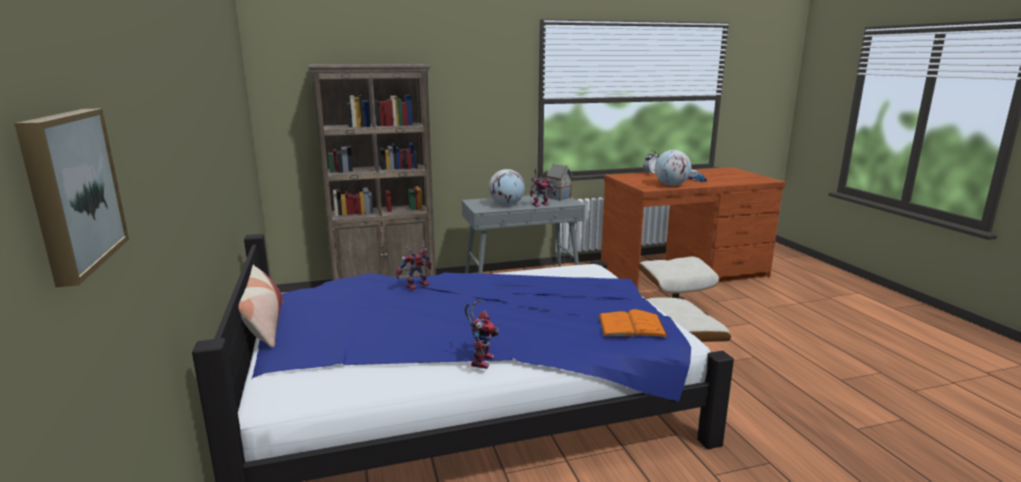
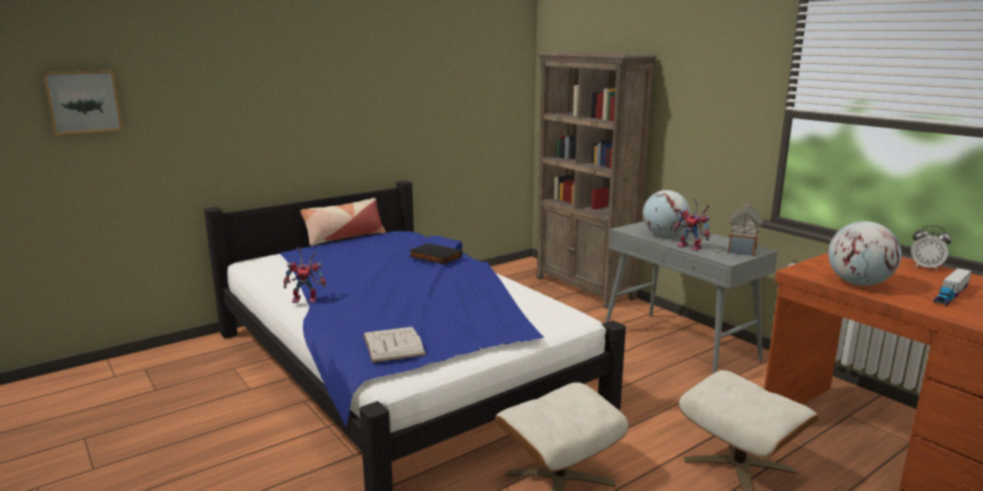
camera: 70 degrees right, 0 degrees up
(416, 287) = (434, 257): toy robot -> black book
(631, 326) = (393, 344): orange book -> white book

